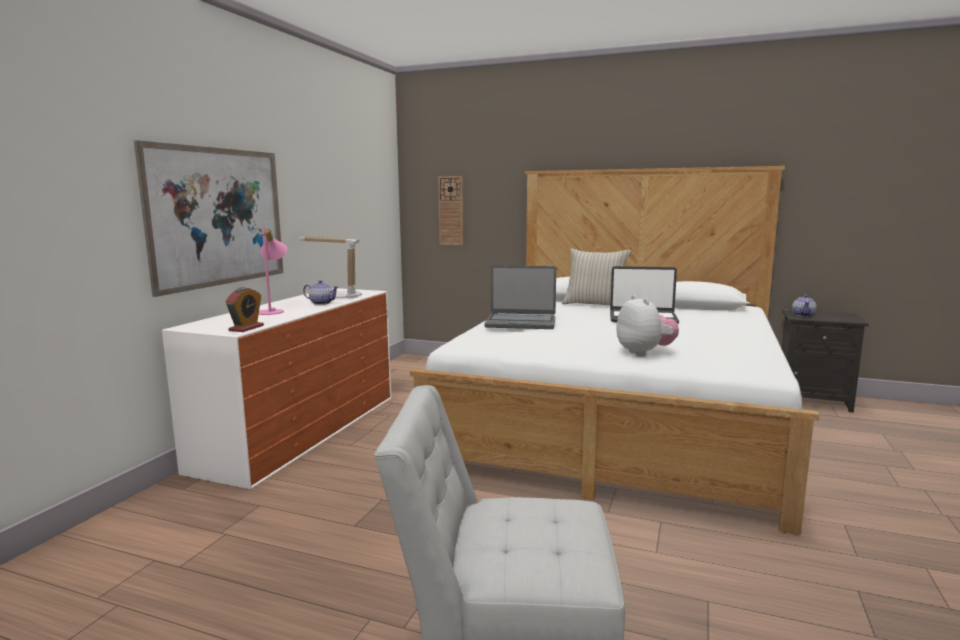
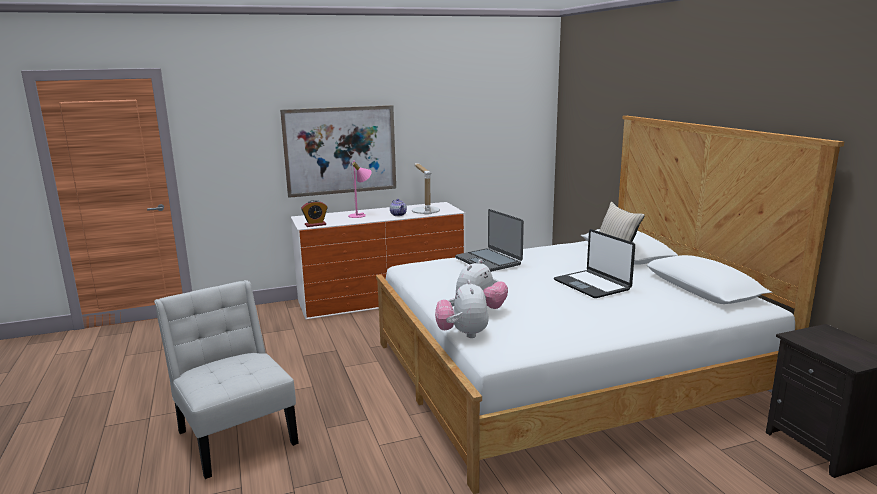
camera: 50 degrees right, 5 degrees up
(451, 210) = (582, 145): wall clock -> none
(701, 370) = (462, 334): none -> plush toy
(803, 315) = (817, 336): teapot -> none

